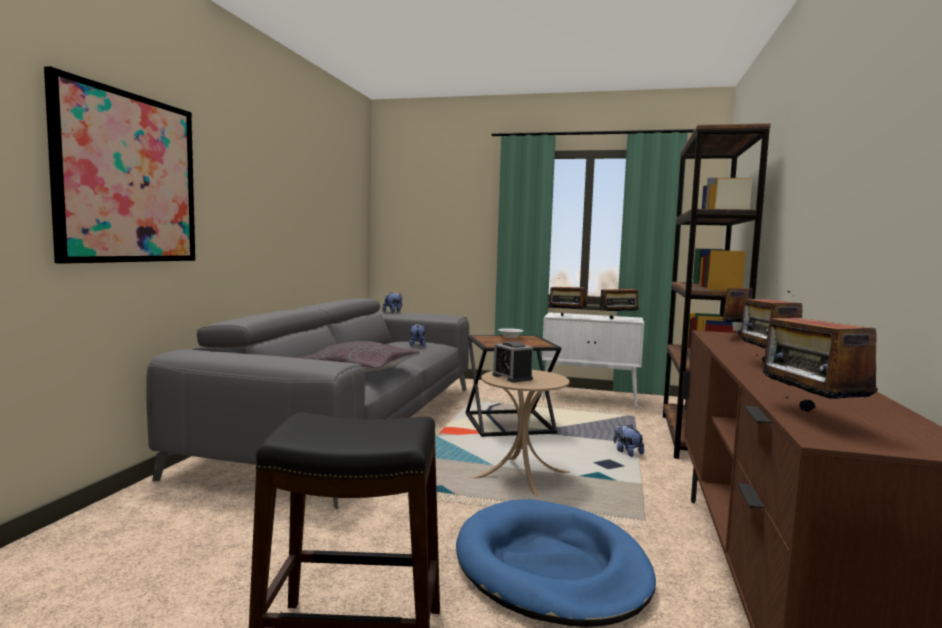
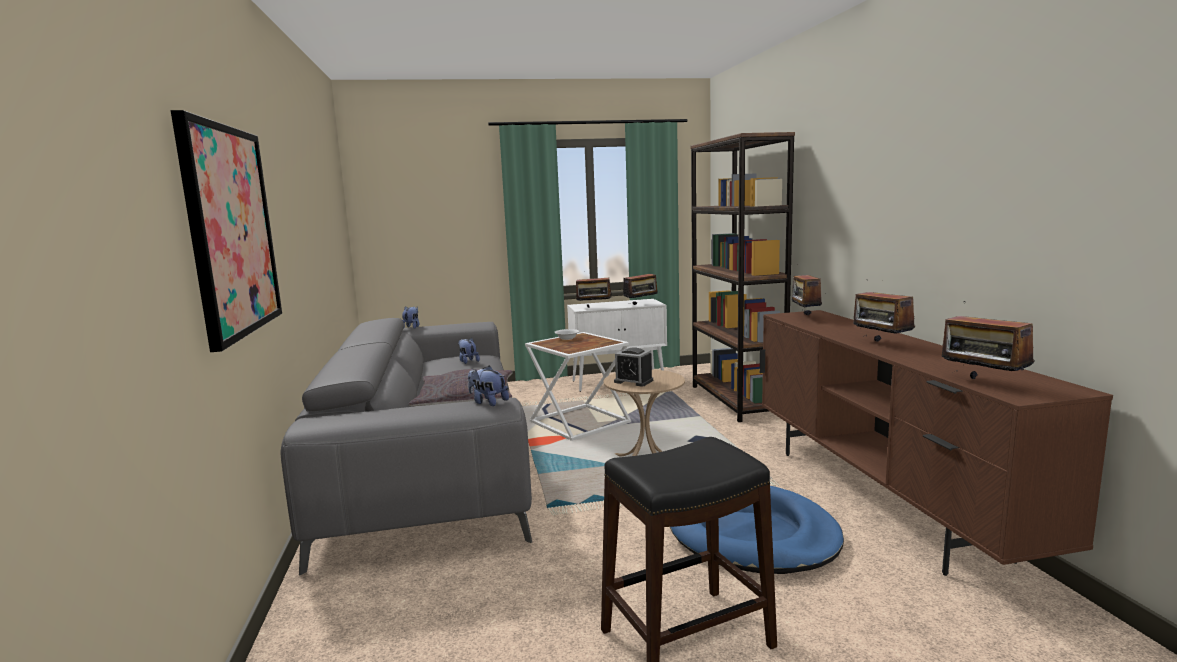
camera: 25 degrees left, 5 degrees up
(508, 424) = (579, 423): black side table -> white side table
(627, 452) = (701, 426): plush toy -> plush toy (488, 402)

